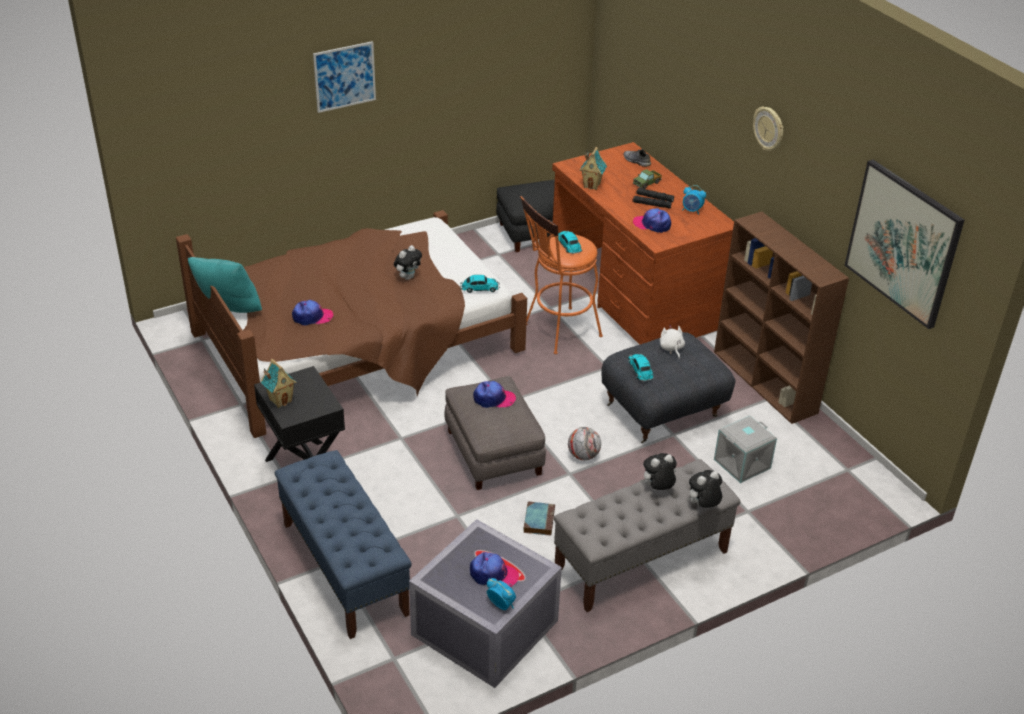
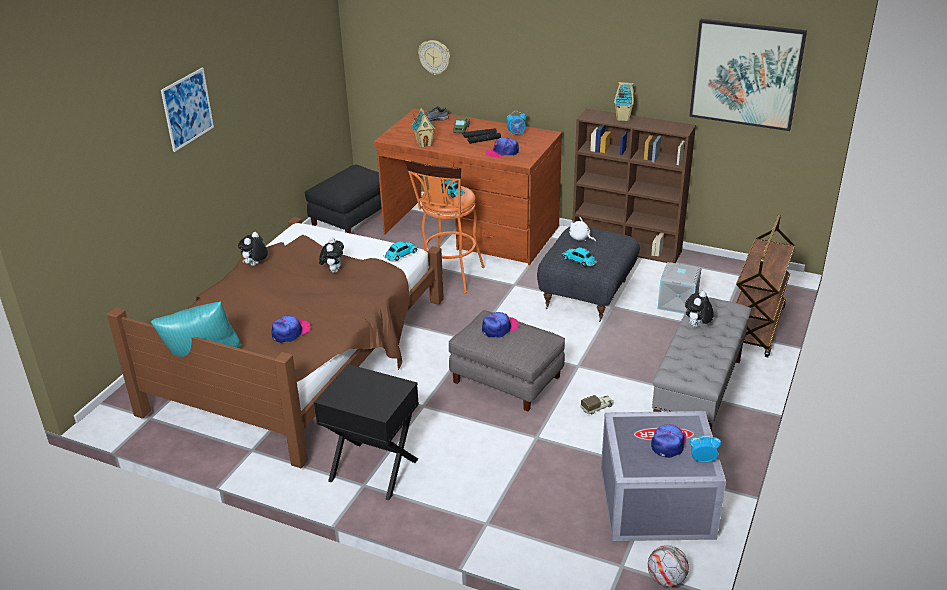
camera: 35 degrees left, 5 degrees down
(280, 400) = (355, 402): toy house -> toy house (622, 118)
(344, 568) = (499, 524): blue bench -> none
(493, 575) = (669, 443): cap -> cap turned 45 degrees counterclockwise
(538, 520) = (597, 408): book -> toy truck
(583, 455) = (572, 349): football -> football (666, 579)
(702, 506) = (738, 322): plush toy -> plush toy (255, 265)
(769, 129) = (577, 36): wall clock -> wall clock (435, 57)
(788, 531) = (756, 329): none -> brown cart

